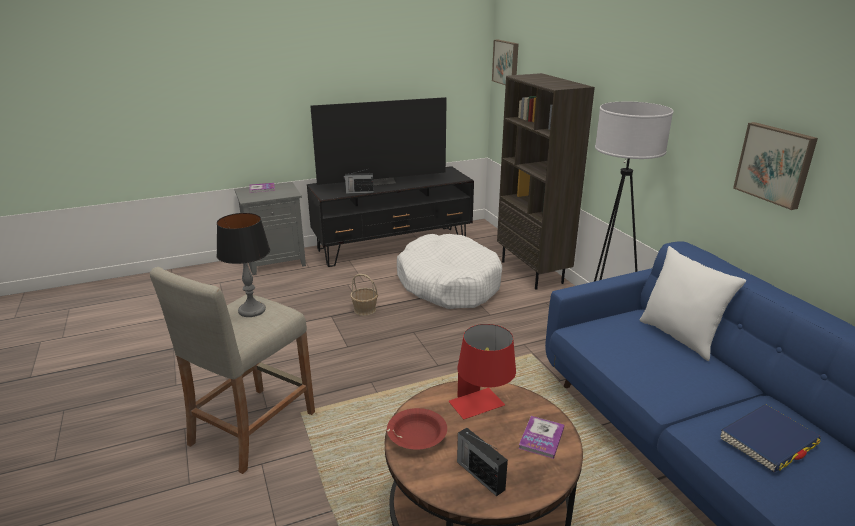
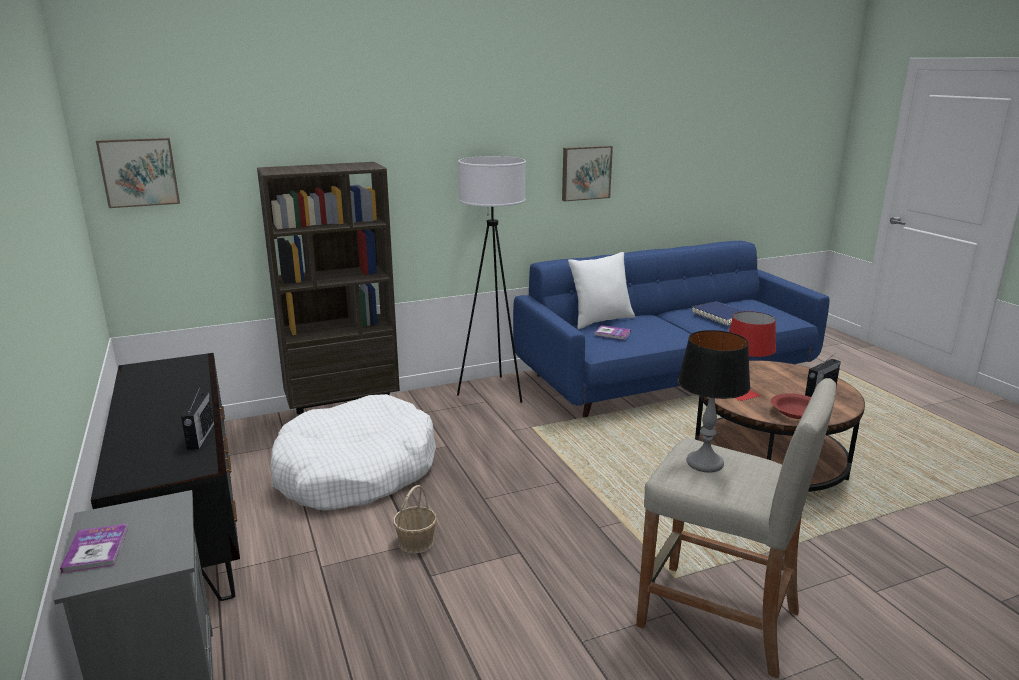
camera: 90 degrees left, 5 degrees down
(382, 181) = (155, 418): television -> none
(541, 438) = (763, 371): book -> book (612, 333)

